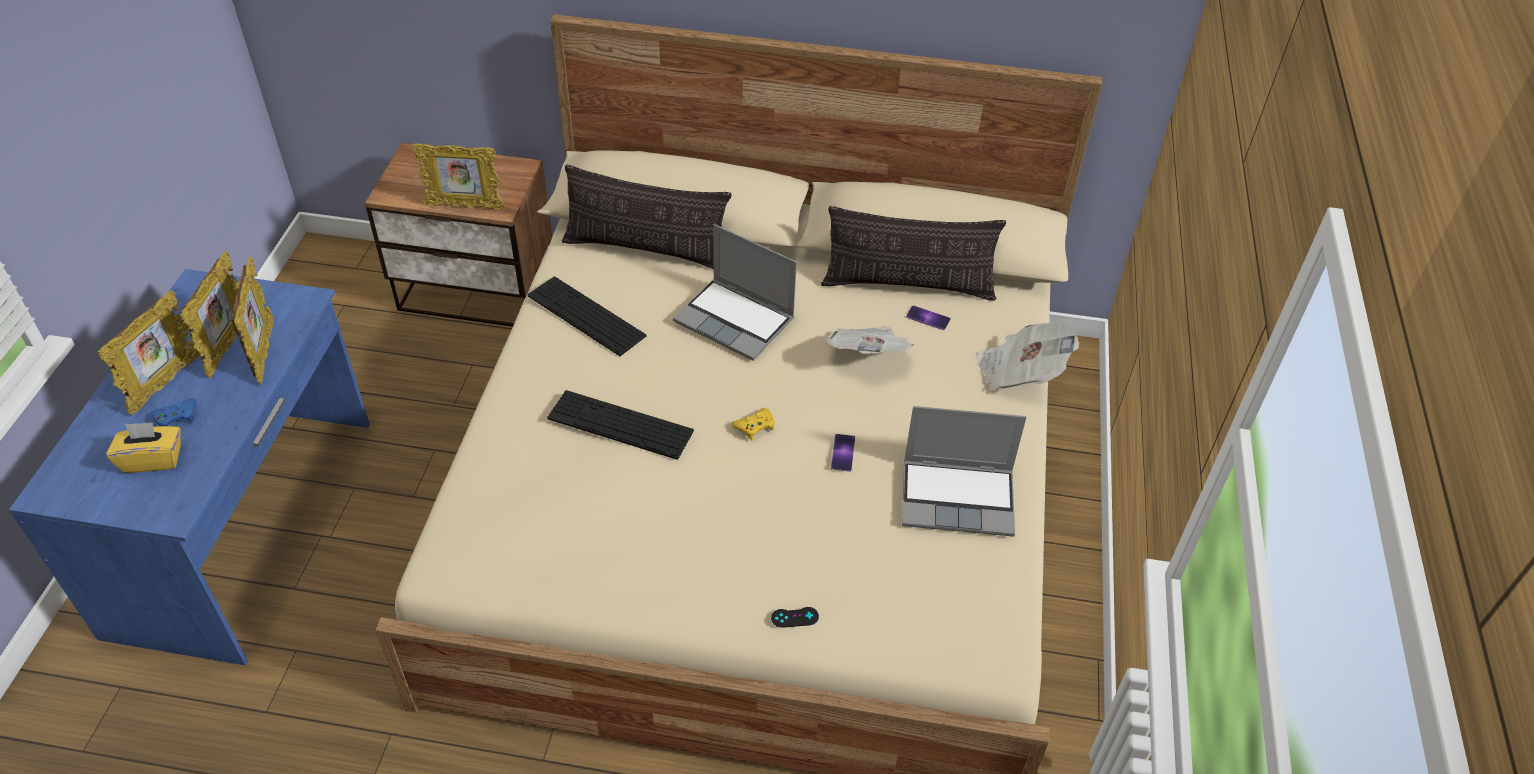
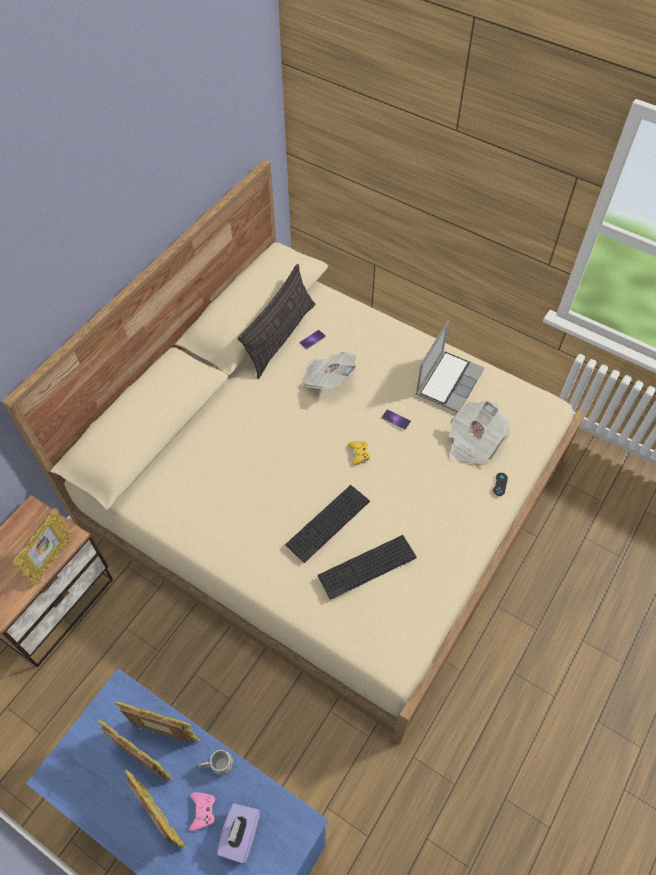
camera: 65 degrees left, 10 degrees up
(153, 459) = (240, 835): yellow tissue box -> purple tissue box
(176, 417) = (202, 811): blue game controller -> pink game controller
(233, 412) = (217, 766): none -> grey mug
(586, 315) = (217, 514): keyboard -> keyboard (367, 566)
(646, 250) = (171, 459): pillow -> none
(736, 321) = (266, 432): laptop -> none
(1020, 372) = (373, 317): newspaper -> newspaper (473, 443)

